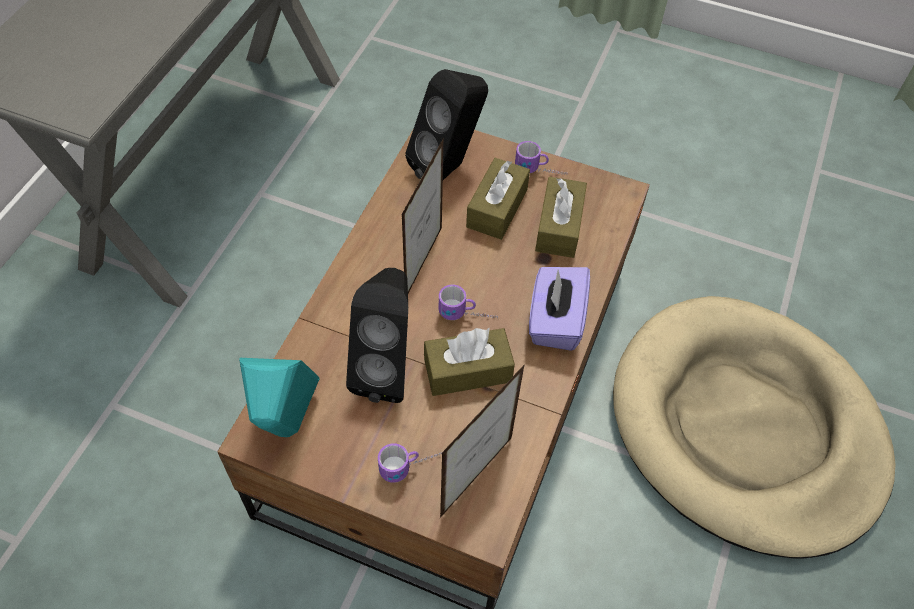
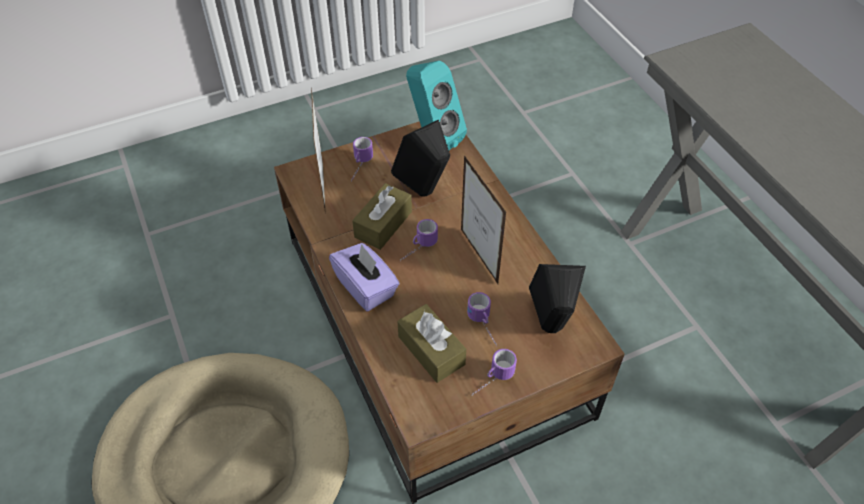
camera: 135 degrees right, 5 degrees down
(497, 208) = (484, 327): brown tissue box -> mug

